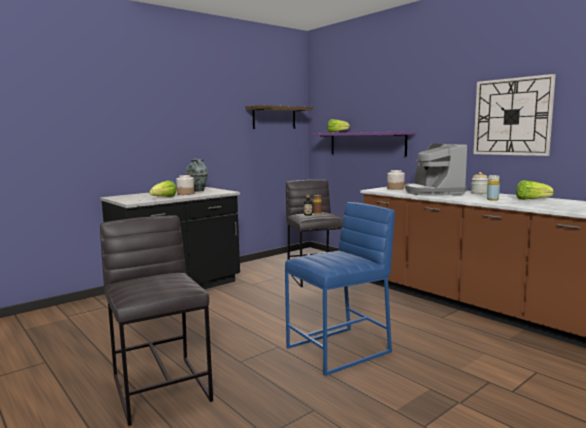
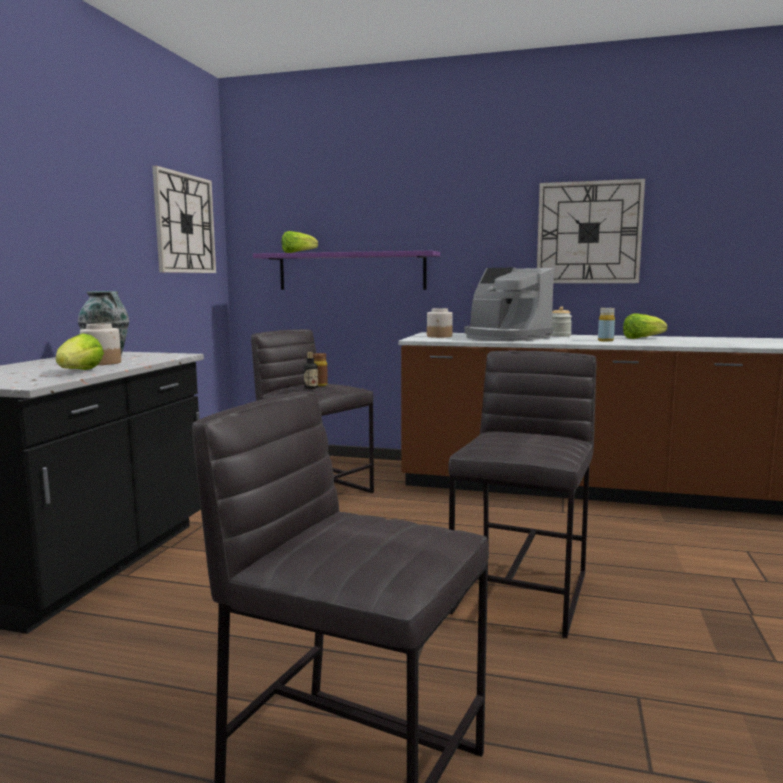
camera: 35 degrees left, 0 degrees up
(274, 118) = (185, 223): shelf -> wall clock
(339, 350) = (522, 592): blue stool -> grey stool

